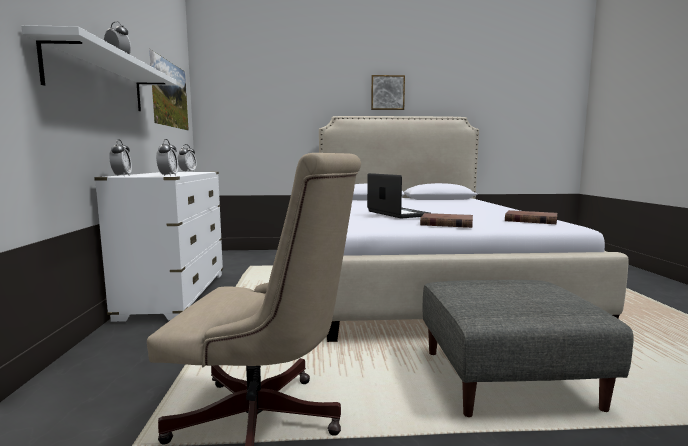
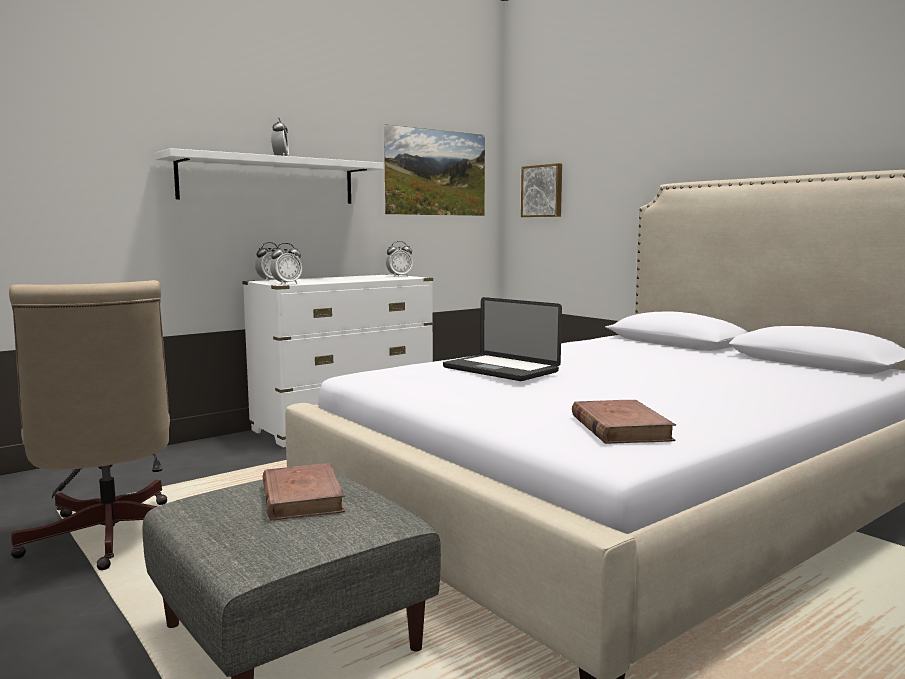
camera: 55 degrees right, 0 degrees up
(387, 93) = (774, 128): picture -> picture (543, 191)
(397, 213) = (500, 370): laptop -> laptop turned 105 degrees clockwise
(446, 224) = (461, 396): brown book -> brown book (302, 497)

